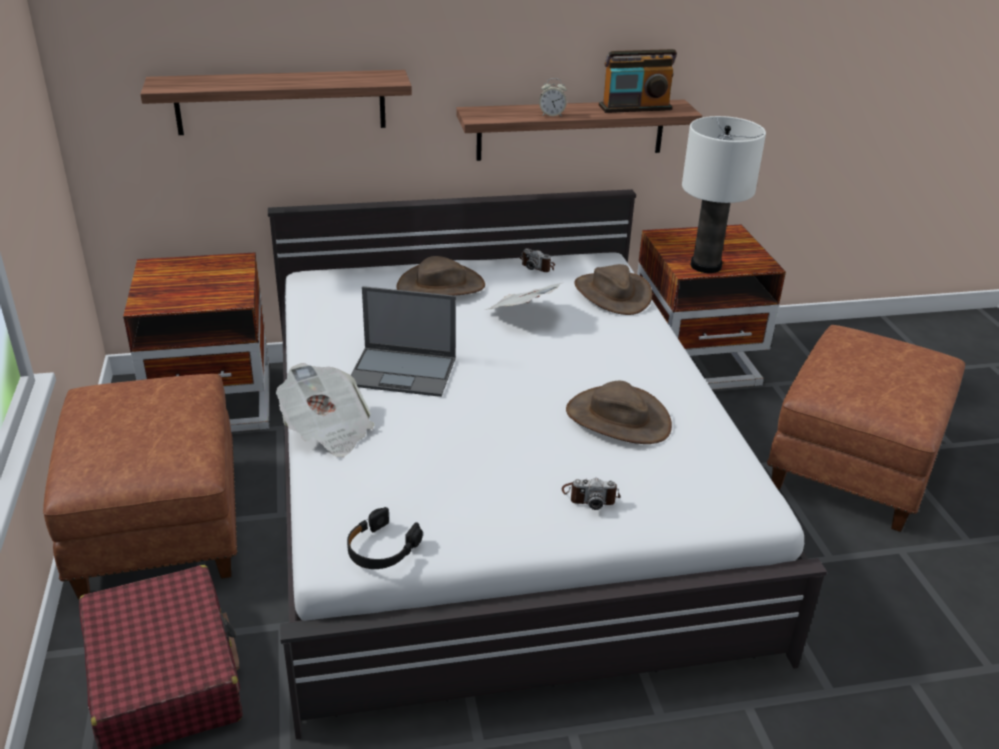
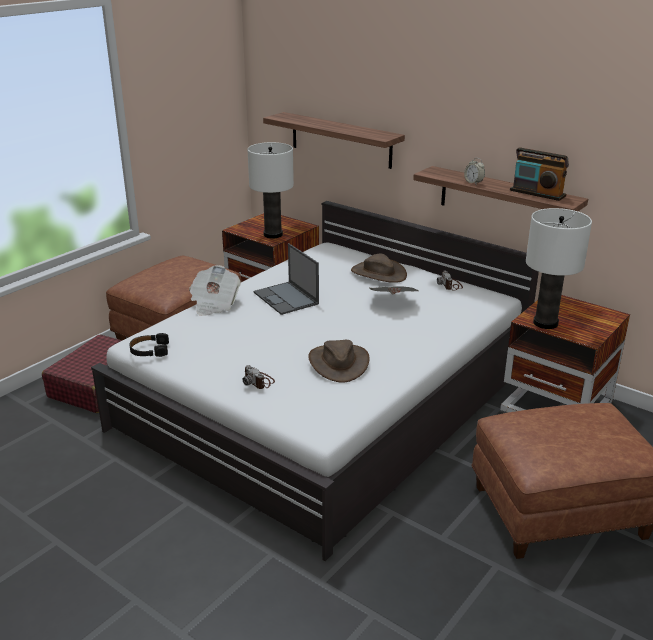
camera: 50 degrees right, 5 degrees down
(219, 291) = (273, 235): none -> white table lamp
(612, 294) = (463, 314): brown hat -> none

